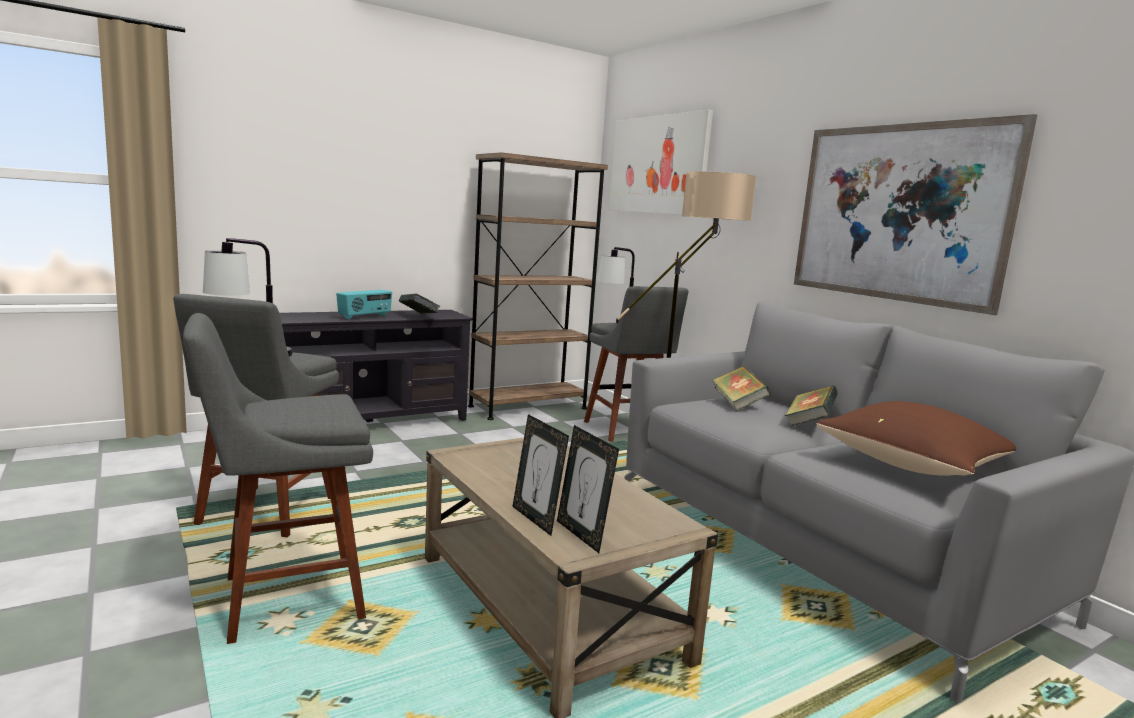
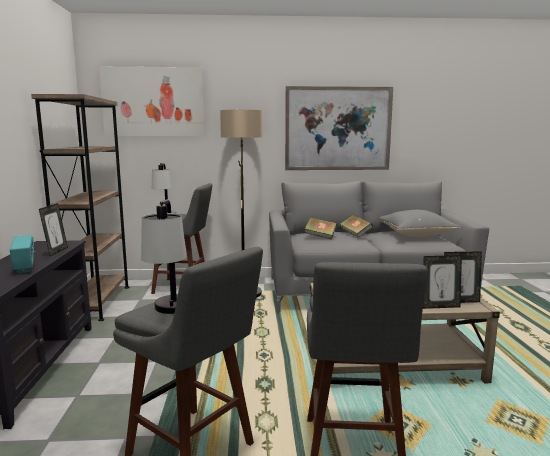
camera: 60 degrees left, 0 degrees up
(419, 317) = (56, 252): book -> picture frame
(916, 466) = (416, 235): brown pillow -> grey pillow

